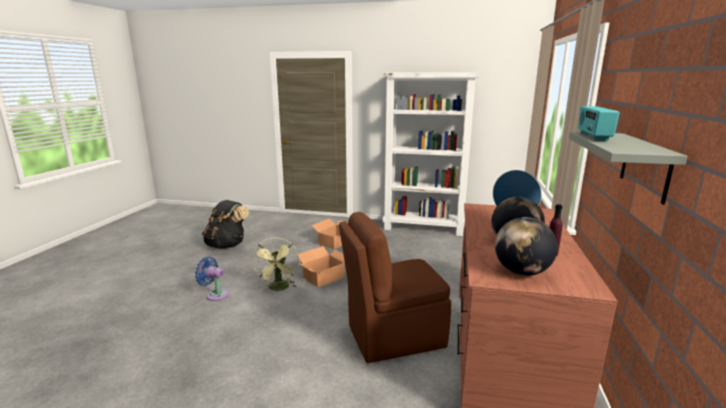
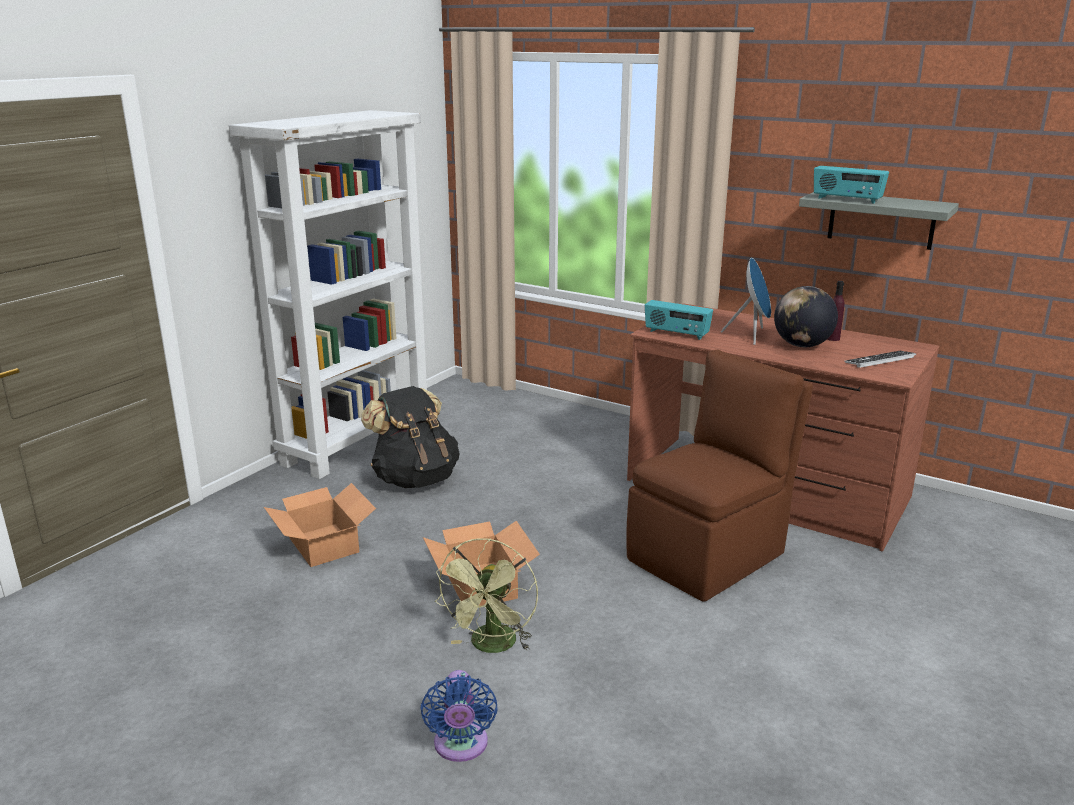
camera: 70 degrees left, 5 degrees up
(215, 294) = (460, 746): blue fan -> blue fan turned 45 degrees counterclockwise
(227, 245) = (159, 717): black backpack -> black backpack (415, 479)
(279, 288) = (492, 647): green fan -> green fan turned 90 degrees clockwise
(393, 336) = (709, 555): brown chair -> brown chair turned 135 degrees counterclockwise
(480, 211) = (676, 334): none -> radio
(521, 272) = (880, 360): globe -> keyboard

